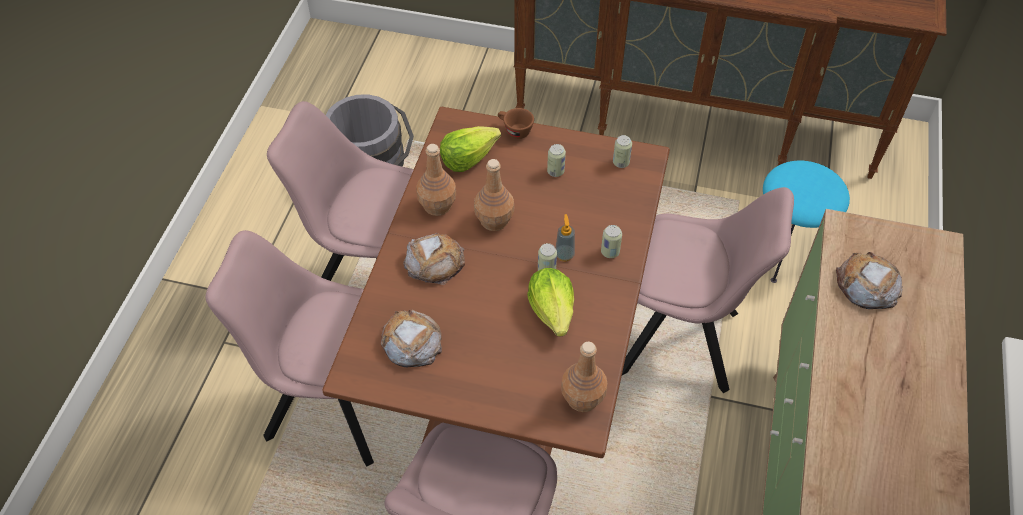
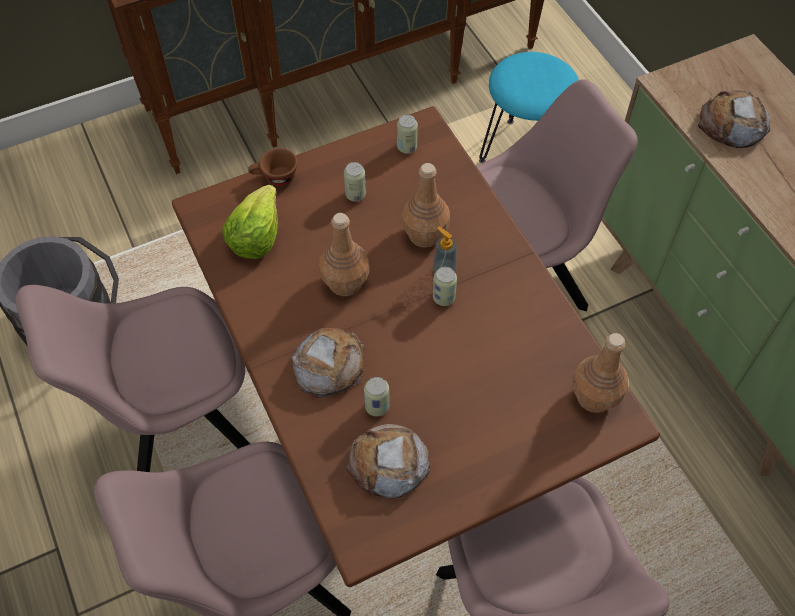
camera: 40 degrees left, 5 degrees up
(437, 205) = (273, 305): brown bottle -> brown bottle (424, 235)
(553, 311) = (488, 333): lettuce -> none
(610, 252) = (482, 240): can -> can (377, 407)

